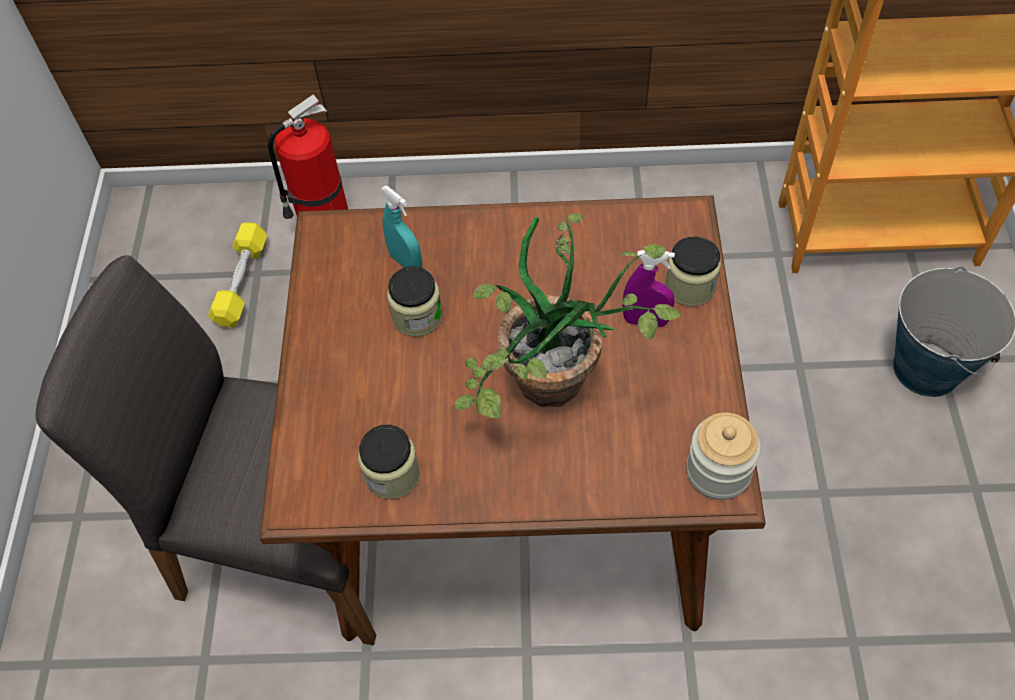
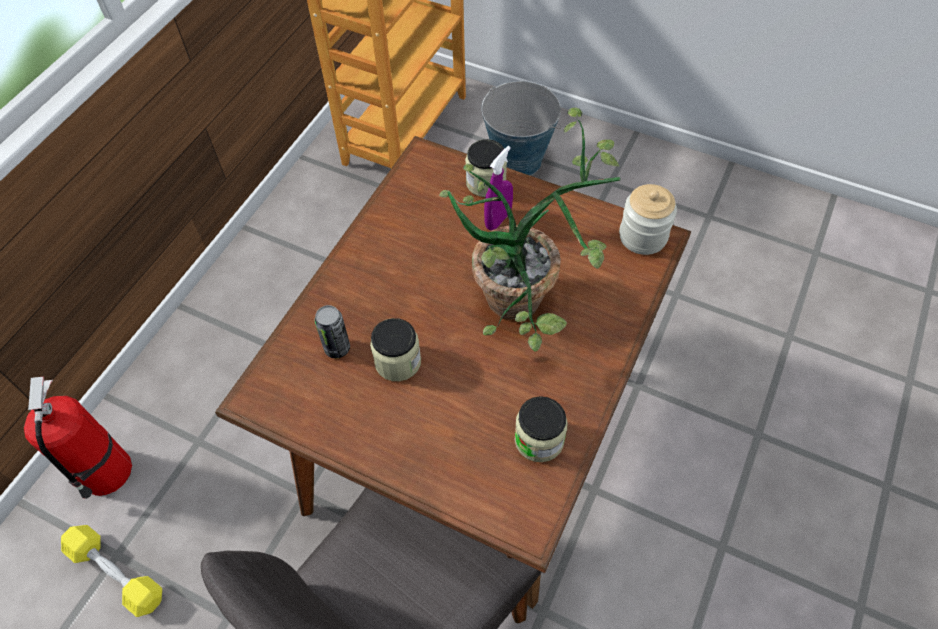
camera: 65 degrees left, 0 degrees up
(406, 262) = (337, 348): turquoise spray bottle -> can

